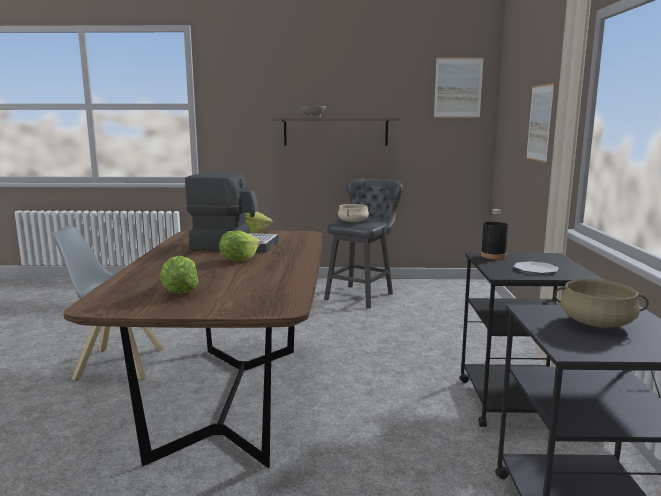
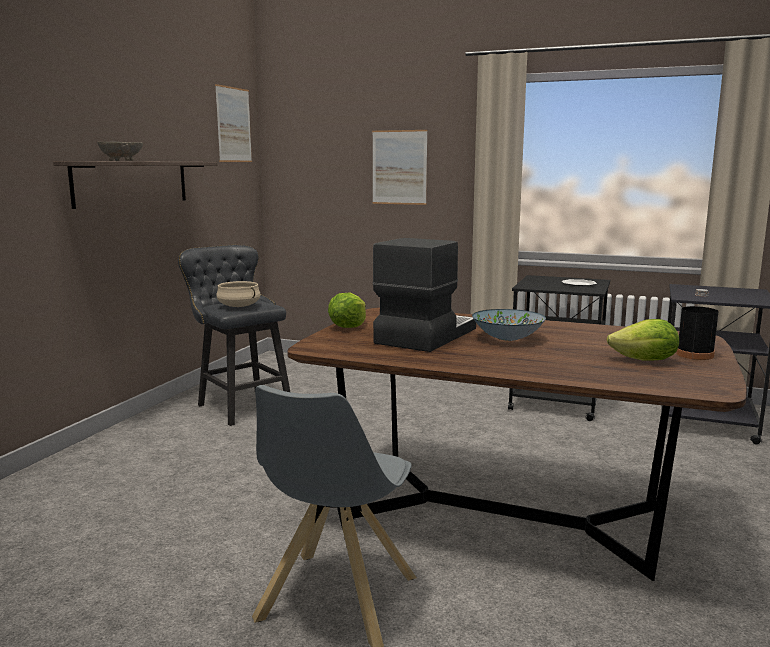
camera: 70 degrees left, 0 degrees up
(239, 260) = (507, 338): lettuce -> bowl
(493, 256) = (530, 285): black bottle -> black bottle (695, 355)
(596, 323) = (710, 293): beige cooking pot -> none

